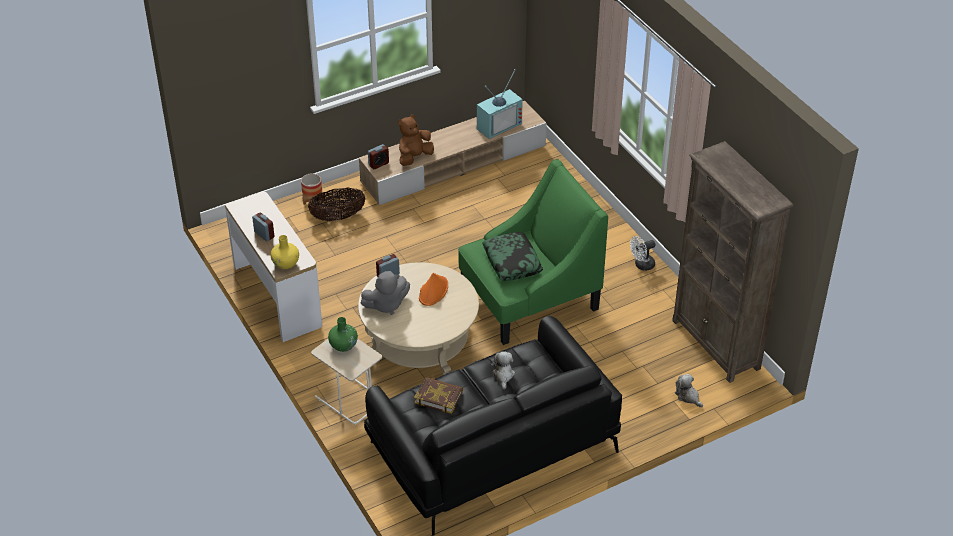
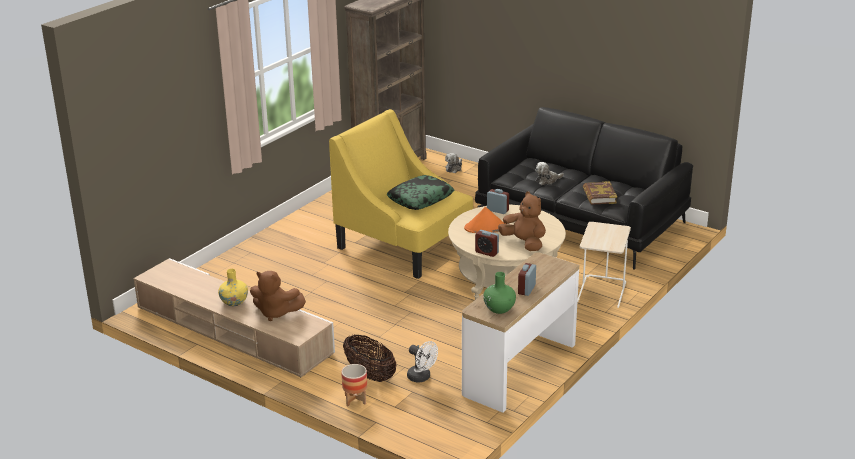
camera: 115 degrees left, 15 degrees down
(286, 264) = (553, 266): yellow vase -> yellow vase (234, 302)
(343, 345) = (598, 240): green vase -> green vase (499, 309)
(378, 164) = (302, 330): alarm clock -> alarm clock (497, 210)
(386, 305) = (524, 243): grey plush toy -> brown plush toy
(498, 125) = (187, 281): television -> none
(528, 299) = (404, 246): green armchair -> yellow armchair
(641, 265) = (321, 210): white fan -> white fan (422, 377)

